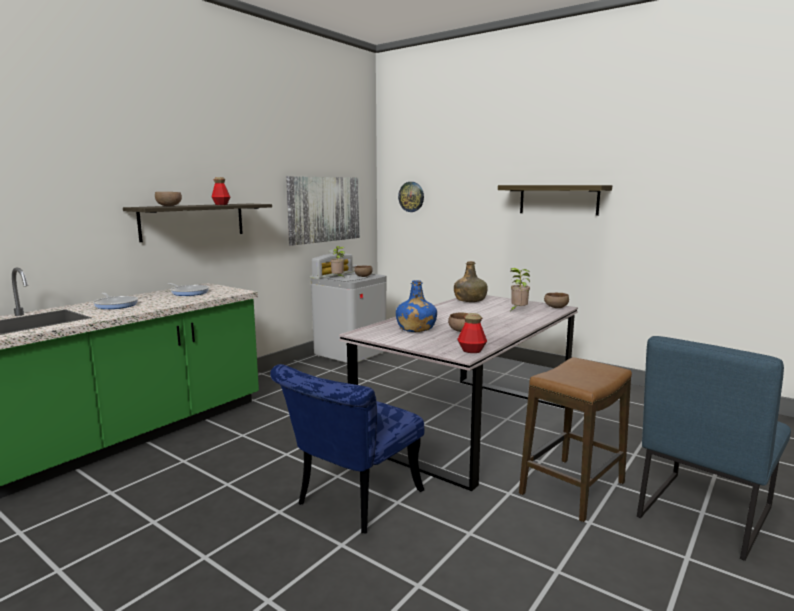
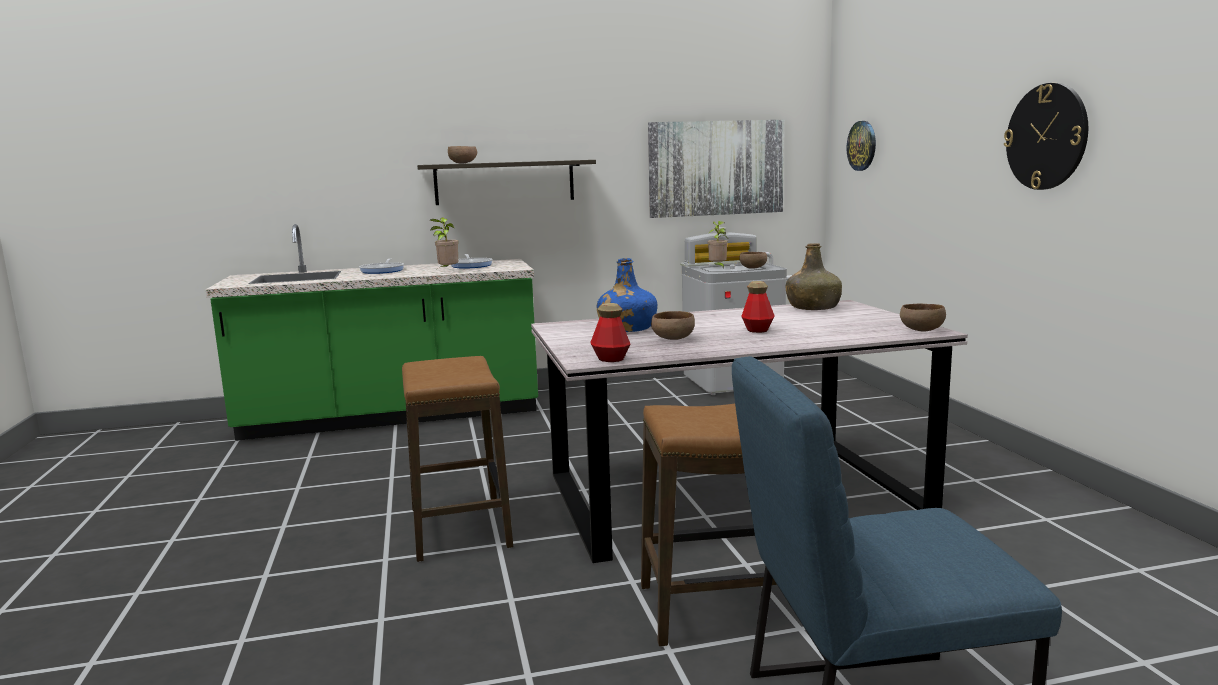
camera: 40 degrees right, 0 degrees up
(221, 204) = (527, 161): bottle -> bottle (757, 330)
(352, 501) = (459, 527): blue chair -> stool
(518, 310) = (841, 327): potted plant -> potted plant (447, 271)
(558, 199) = (1046, 137): shelf -> wall clock

